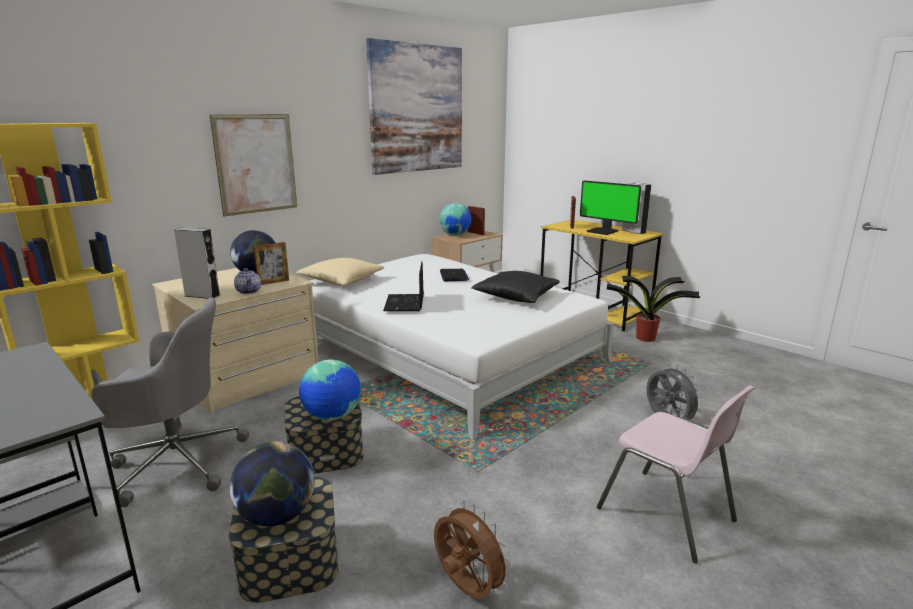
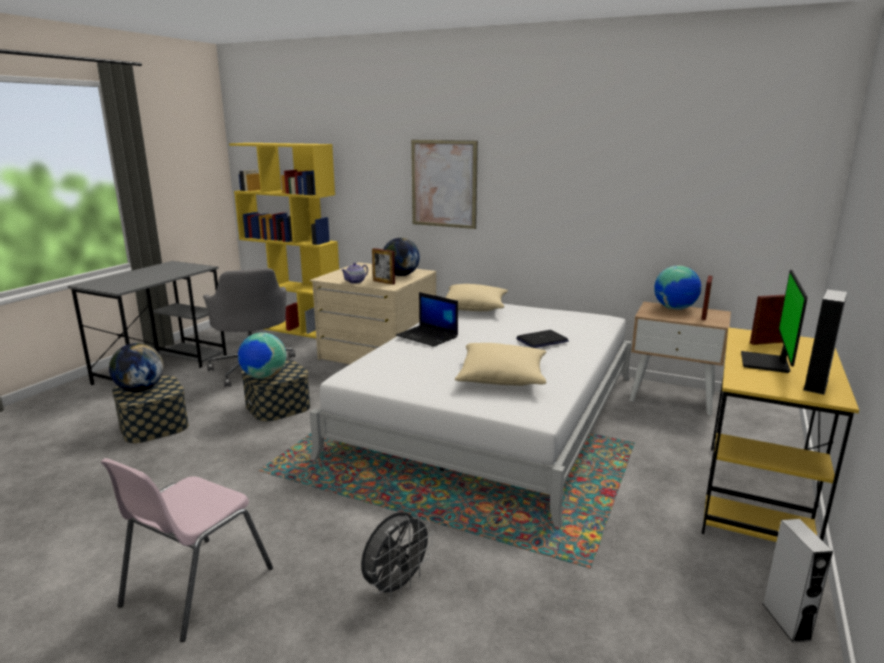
camera: 70 degrees right, 0 degrees up
(202, 295) = (338, 275): grey speaker -> grey speaker (786, 621)
(405, 303) = (428, 336): laptop -> laptop turned 120 degrees counterclockwise
(417, 109) = (646, 136): picture -> none
(467, 589) = (113, 490): brown fan -> none
(515, 297) = (502, 378): black pillow -> beige pillow
(647, 338) = (696, 560): potted plant -> none

